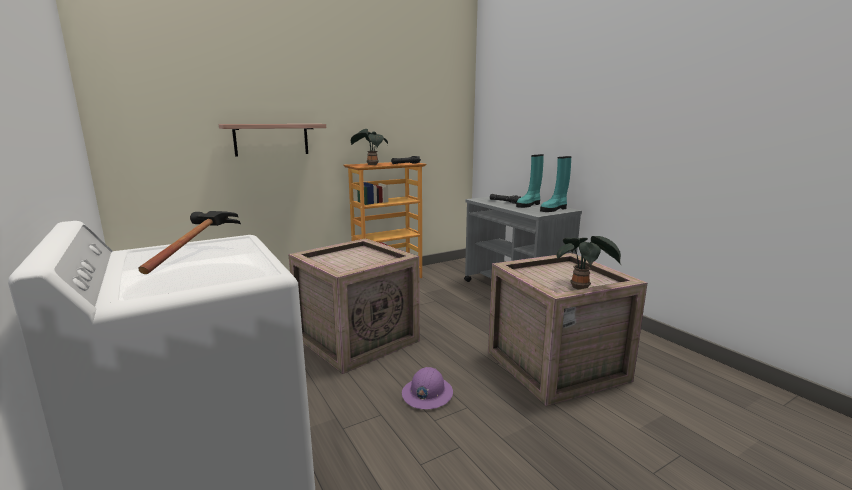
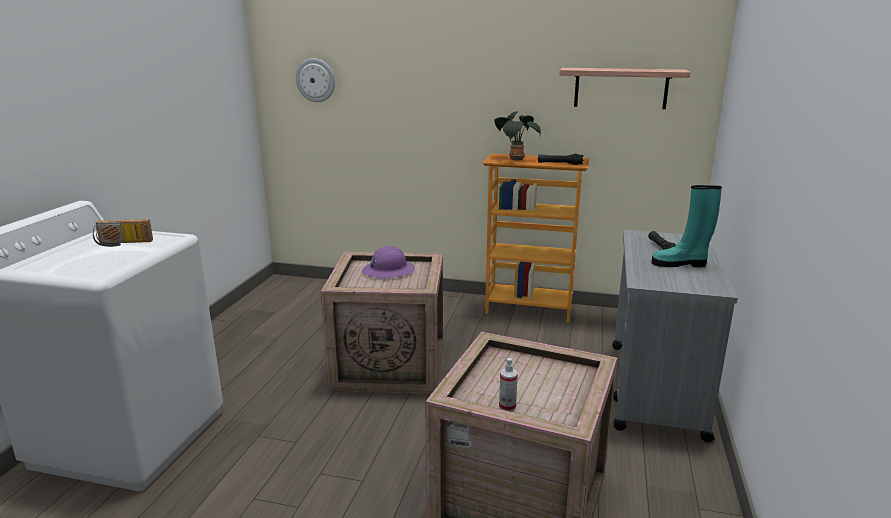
camera: 45 degrees right, 5 degrees up
(167, 107) = (316, 80): none -> wall clock
(197, 253) = (122, 243): hammer -> radio
(271, 139) = (409, 117): shelf -> shelf (620, 88)
(427, 394) = (354, 447): purple hard hat -> purple hard hat (388, 271)
(554, 209) = (694, 282): turquoise boot -> none
(582, 288) = (507, 406): potted plant -> spray bottle

